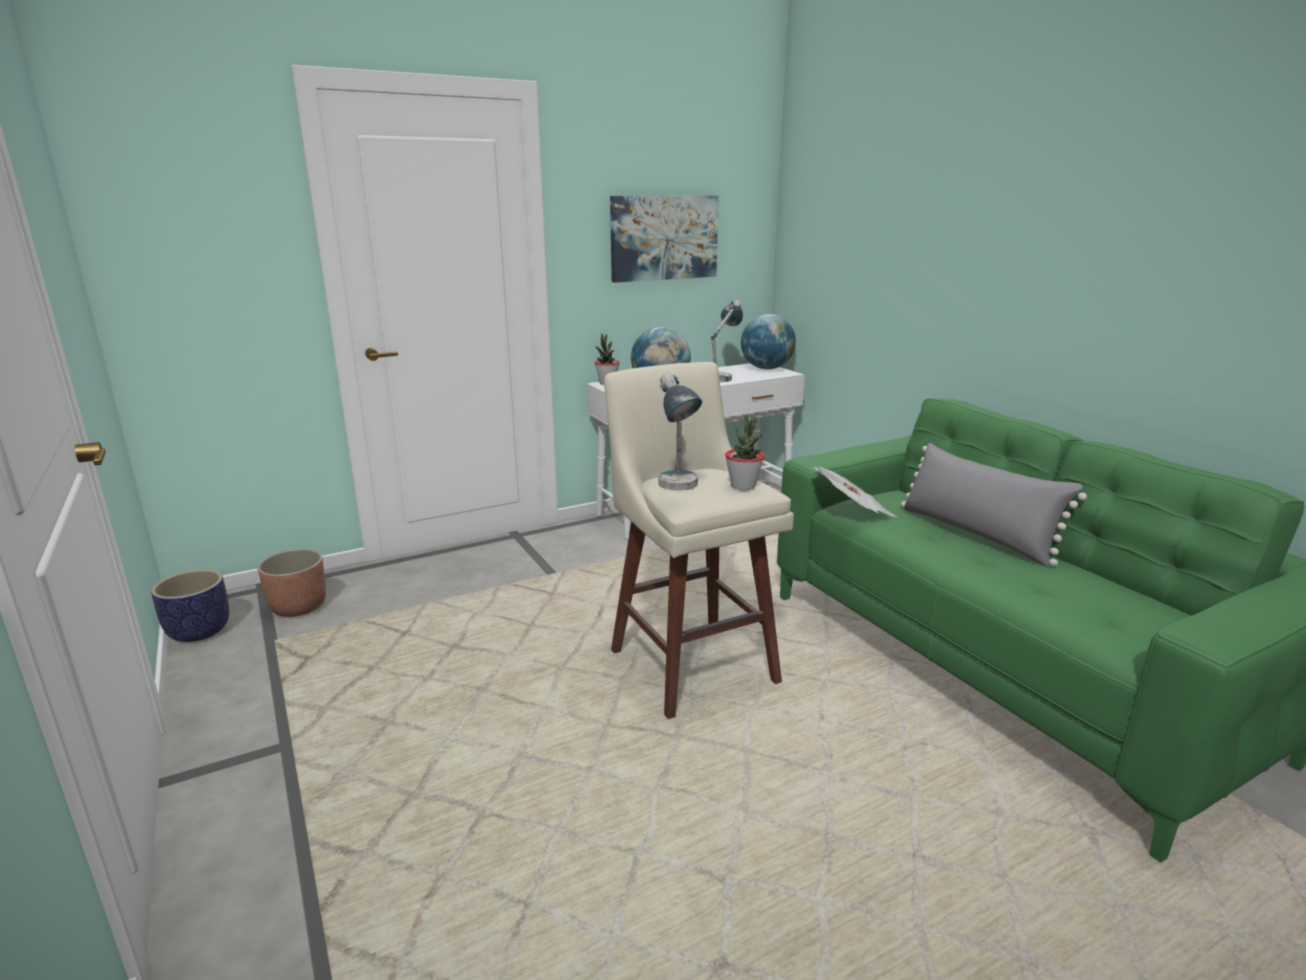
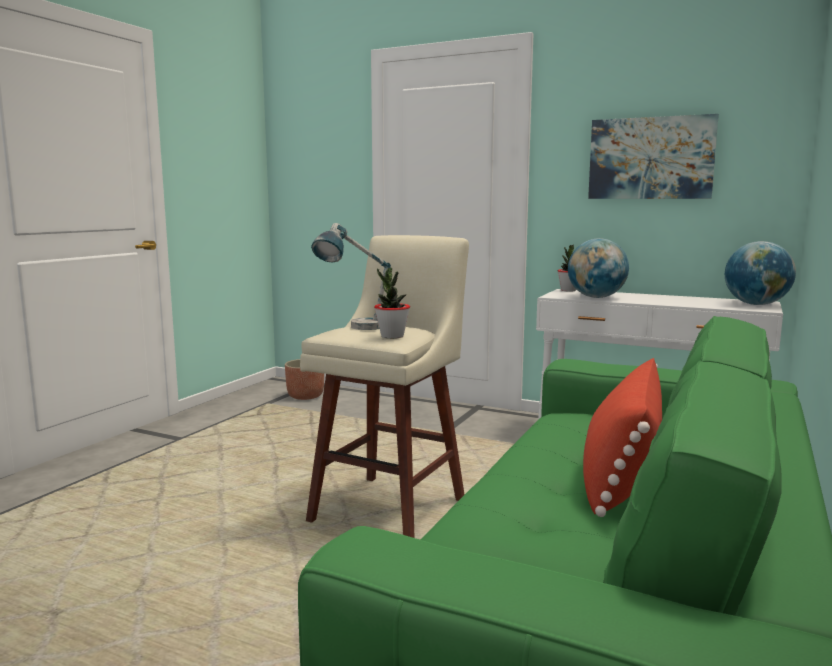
camera: 55 degrees right, 10 degrees down
(199, 631) = (257, 389): planter -> none
(723, 377) = (682, 301): table lamp -> none
(853, 512) = (559, 418): newspaper -> none
(976, 534) = (621, 472): grey pillow -> red pillow

